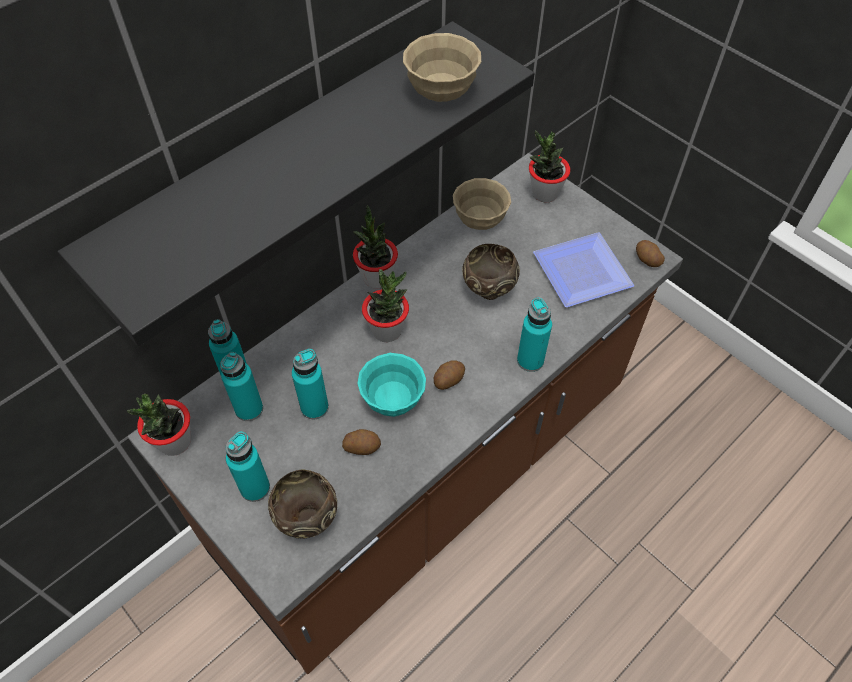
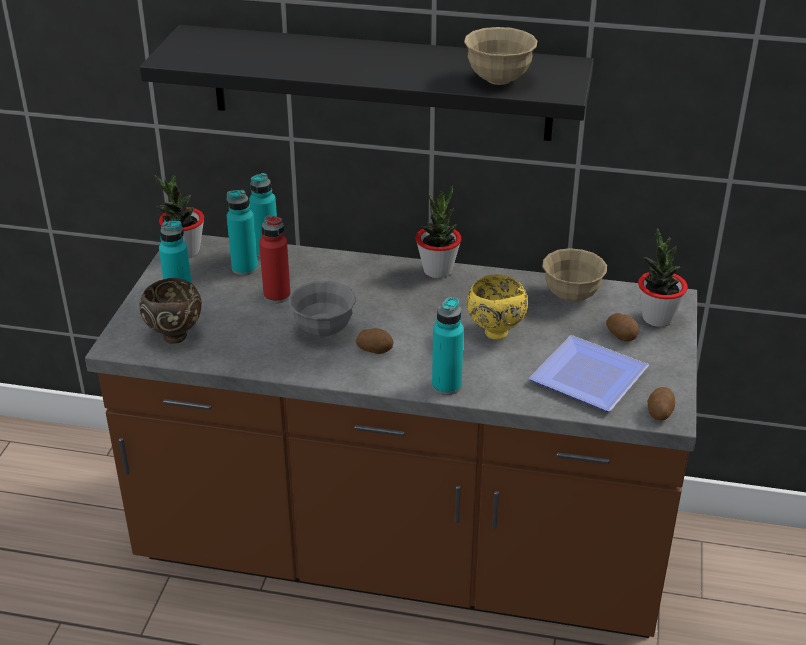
camera: 55 degrees right, 20 degrees down
(314, 407) = (277, 296): turquoise bottle -> red bottle
(362, 446) = (264, 333): potato -> potato (622, 335)
(387, 331) = (389, 298): potted plant -> none
(392, 400) = (323, 329): turquoise bowl -> grey bowl
(487, 292) = (494, 332): brown bowl -> yellow bowl

